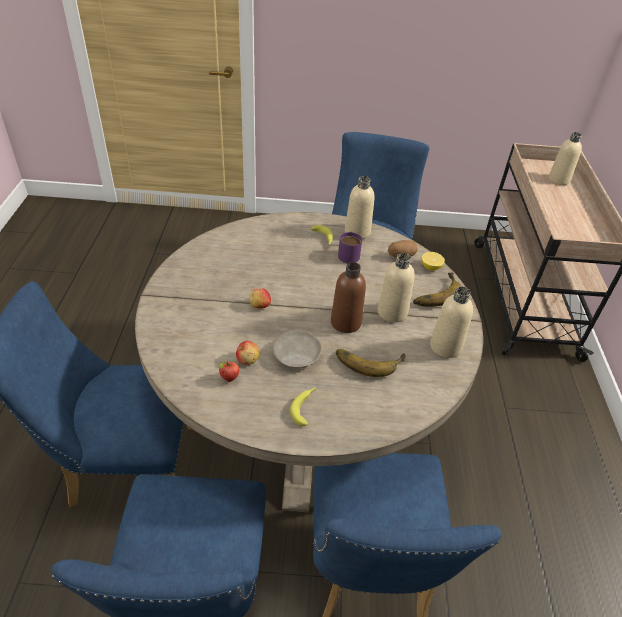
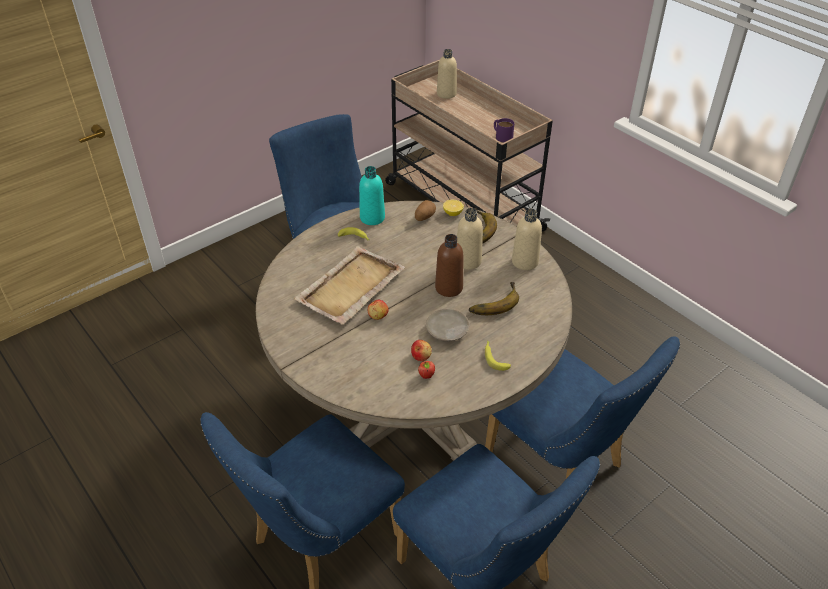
camera: 40 degrees left, 0 degrees up
(269, 271) = (350, 287): none -> beige tray
(349, 253) = (387, 238): purple mug -> purple mug (501, 136)
(357, 232) = (372, 218): beige bottle -> turquoise bottle

